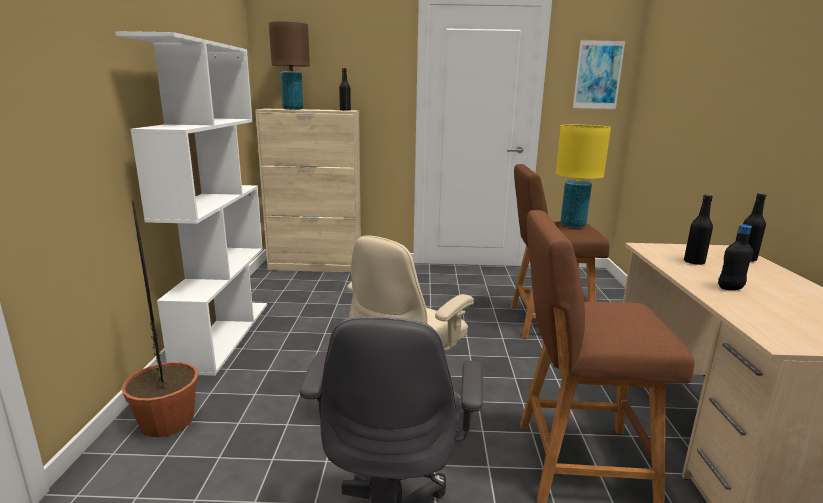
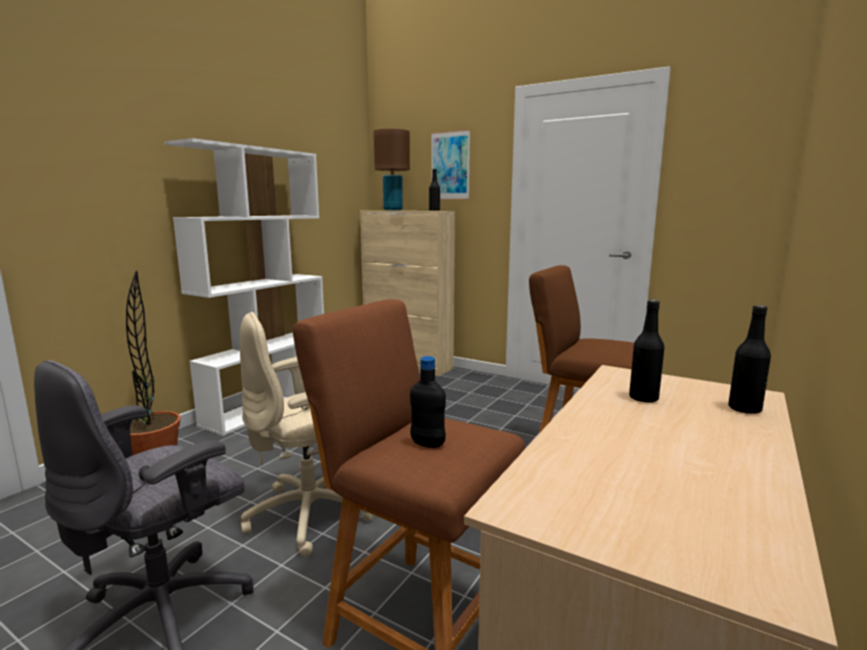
camera: 30 degrees right, 5 degrees down
(573, 225) = (613, 344): yellow table lamp -> none
(598, 75) = (736, 159): picture -> picture (450, 166)
(730, 288) = (616, 435): black bottle -> black bottle (427, 444)

